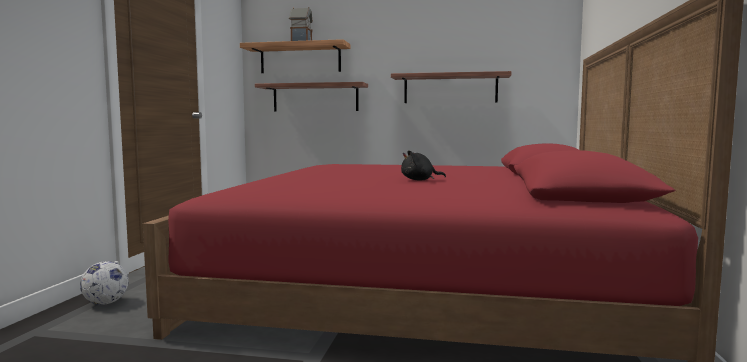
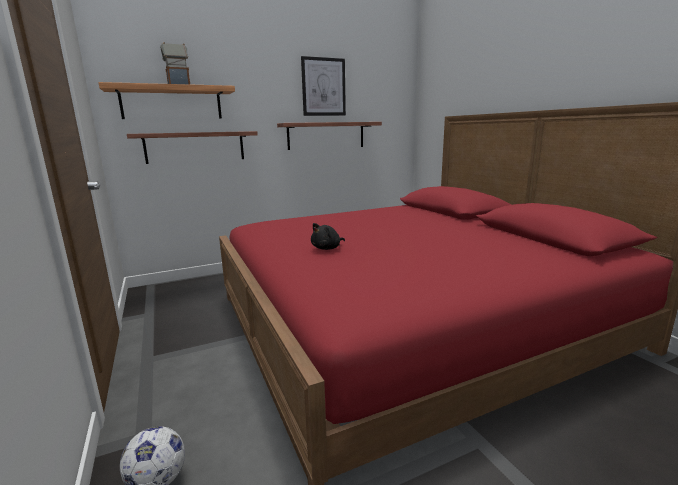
camera: 35 degrees left, 10 degrees up
(419, 180) = (445, 243): black plush toy -> black plush toy (327, 248)
(449, 36) = (323, 87): none -> picture

